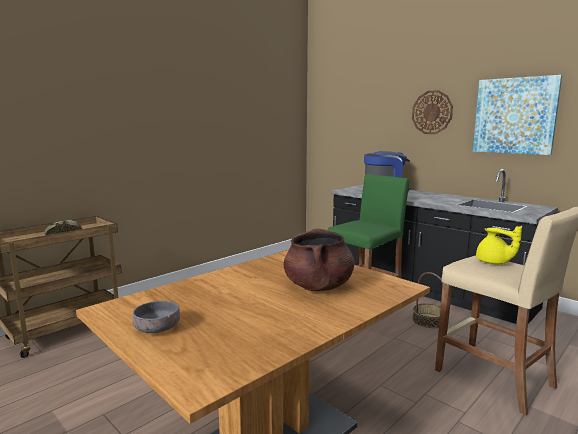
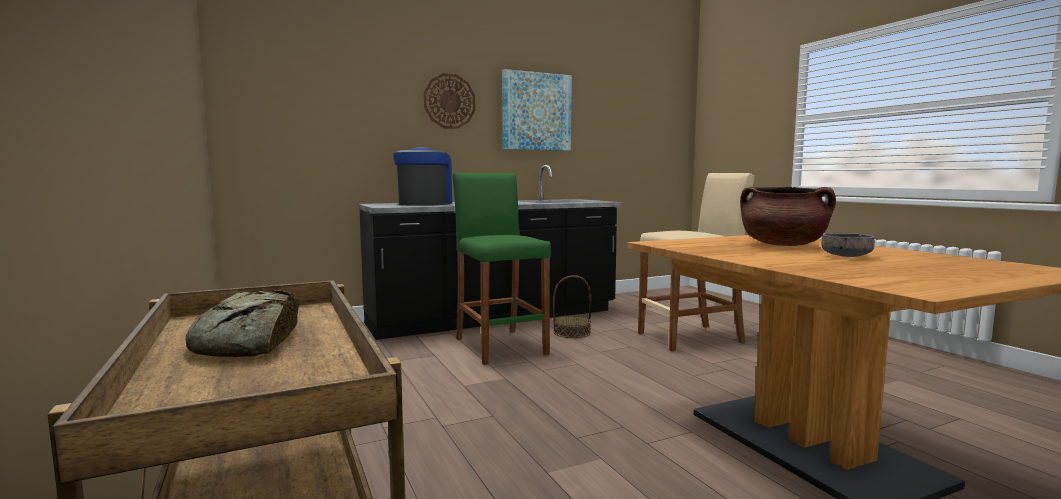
camera: 70 degrees left, 5 degrees down
(157, 328) = (956, 277): grey bowl -> grey bowl (845, 256)
(494, 262) = (679, 231): yellow teapot -> none

